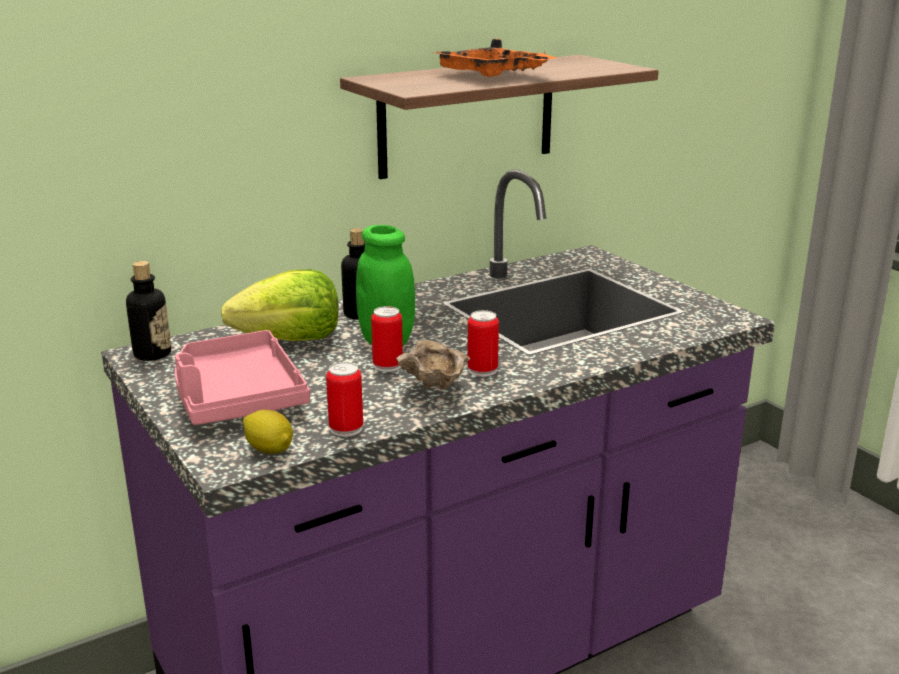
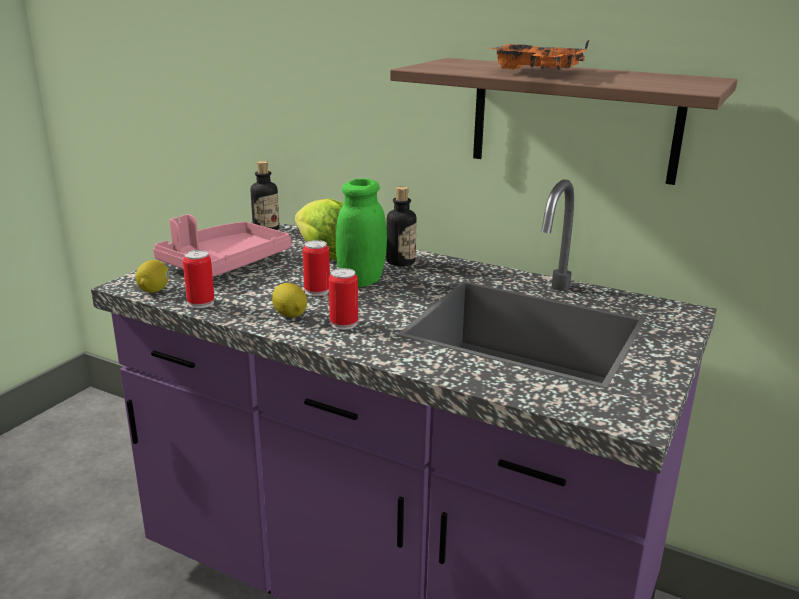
camera: 60 degrees right, 0 degrees up
(433, 389) = (290, 315): beige bowl -> lemon

